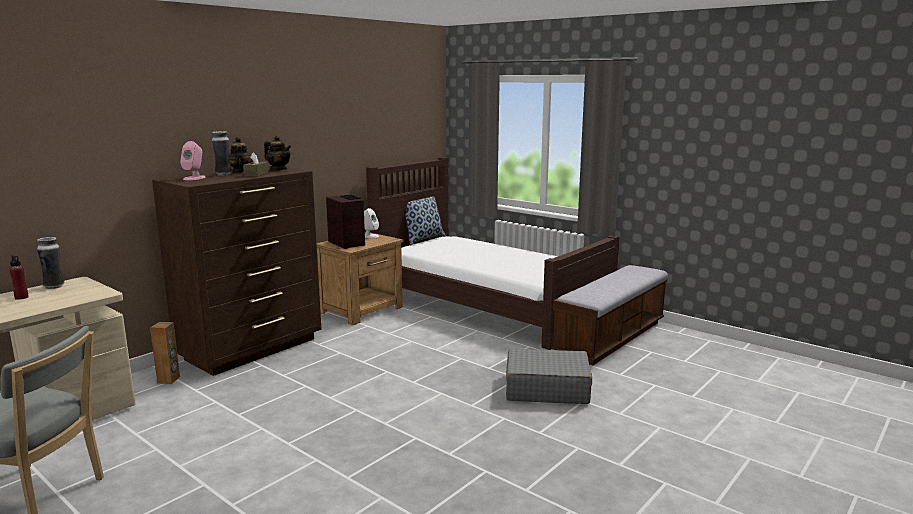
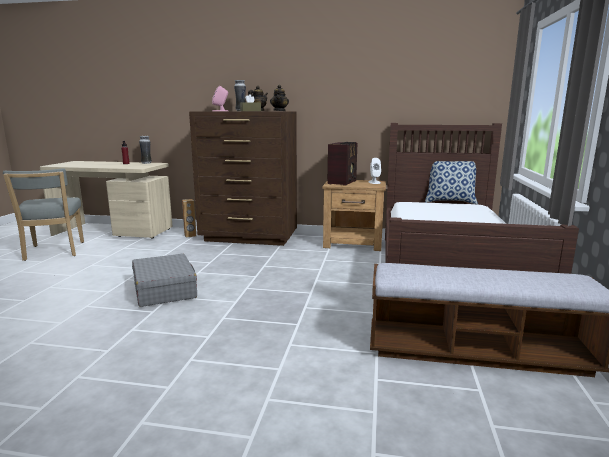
camera: 60 degrees right, 0 degrees up
(546, 388) = (288, 342): grey suitcase -> grey suitcase (165, 290)

